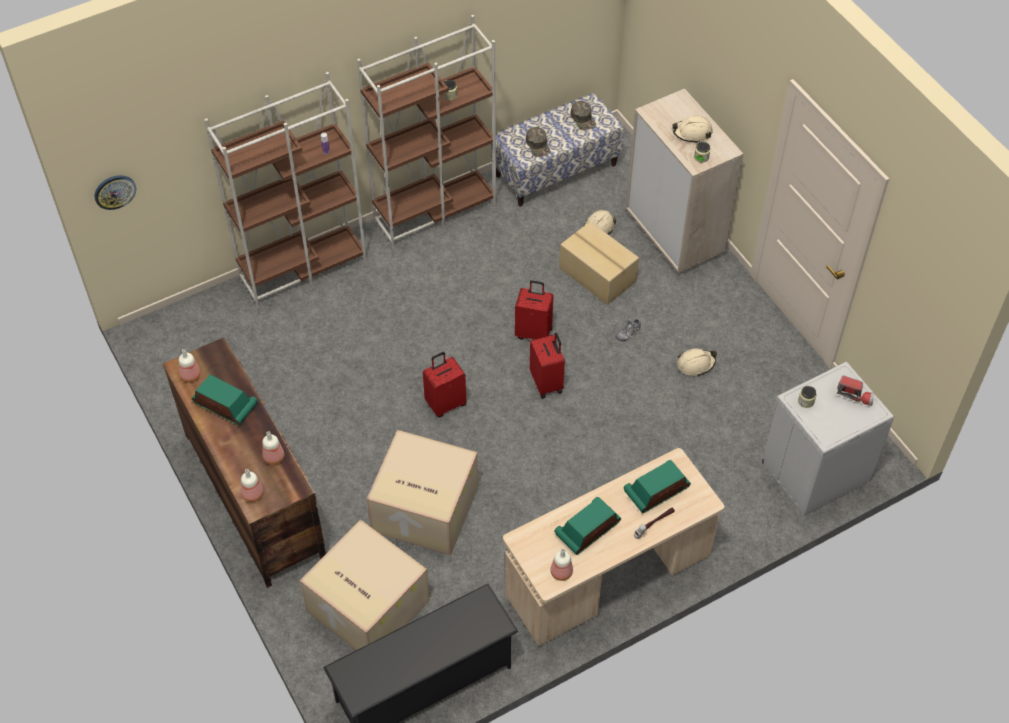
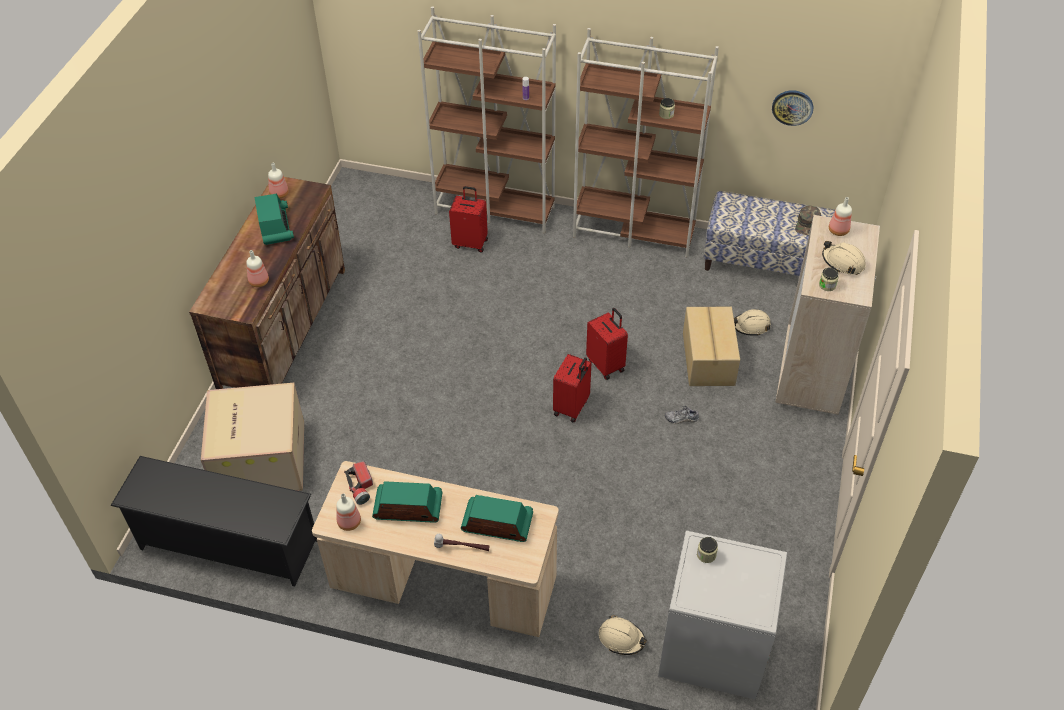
camera: 45 degrees right, 5 degrees down
(114, 191) = (348, 34): wall clock -> wall clock (792, 107)
(253, 495) = (215, 295): bottle -> bottle (838, 231)
(423, 509) = (376, 425): cardboard box -> none
(445, 403) = (480, 366): red suitcase -> red suitcase (470, 243)
(538, 145) = (745, 220): green cap -> none
(696, 364) = (709, 483): beige hard hat -> beige hard hat (621, 638)
(854, 395) = (759, 585): flashlight -> flashlight (361, 487)

